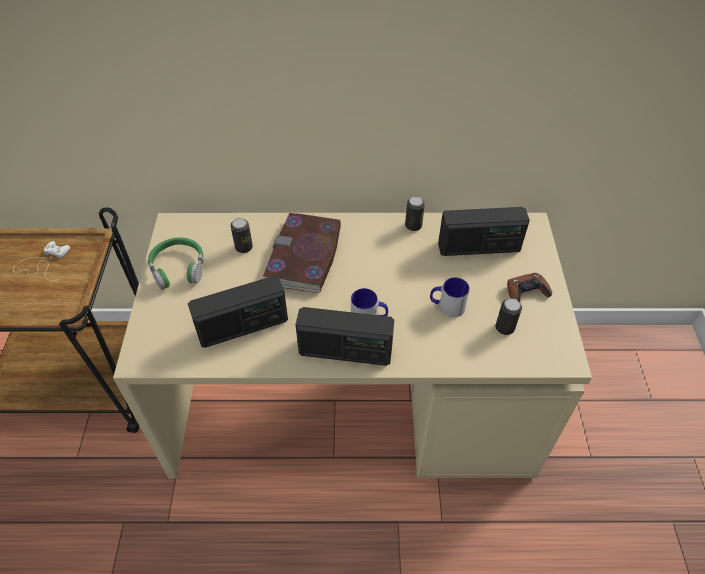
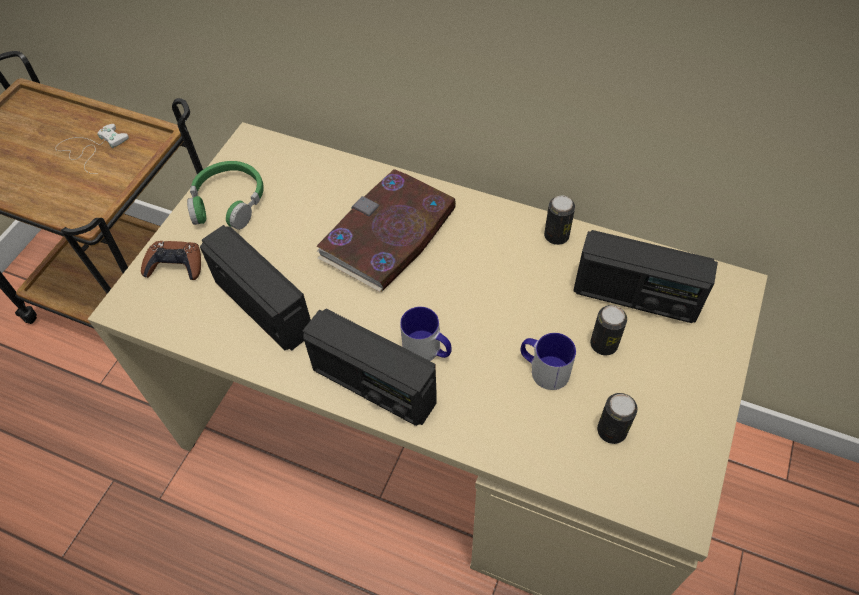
camera: 25 degrees right, 5 degrees up
(243, 327) = (264, 305): radio -> radio turned 135 degrees counterclockwise
(244, 247) = (319, 199): can -> can (603, 344)
(526, 292) = (672, 388): brown game controller -> brown game controller (175, 265)

